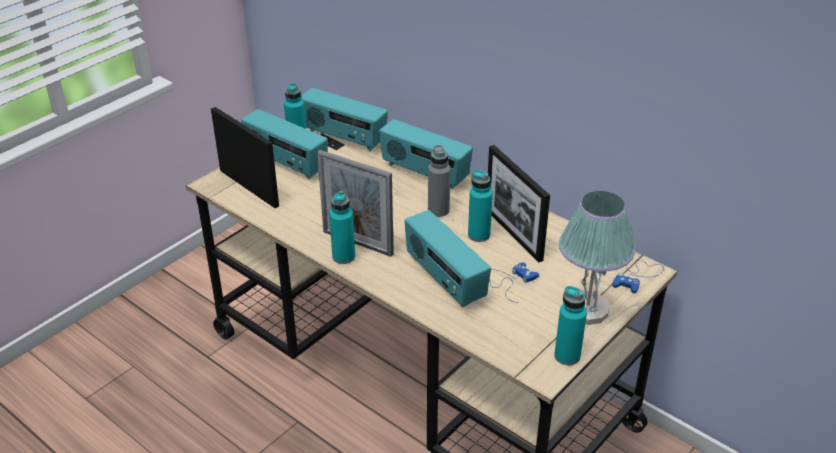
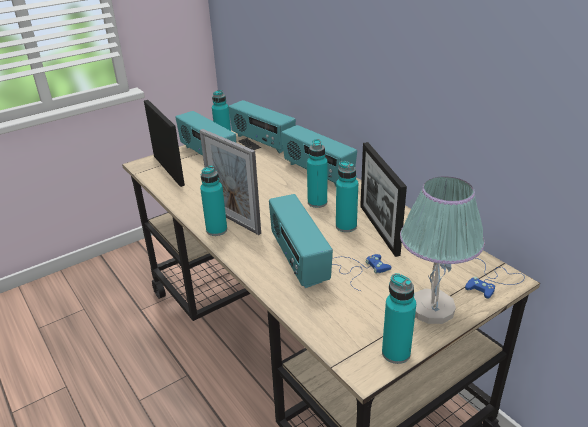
camera: 15 degrees right, 5 degrees down
(438, 210) = (317, 202): grey bottle -> turquoise bottle

